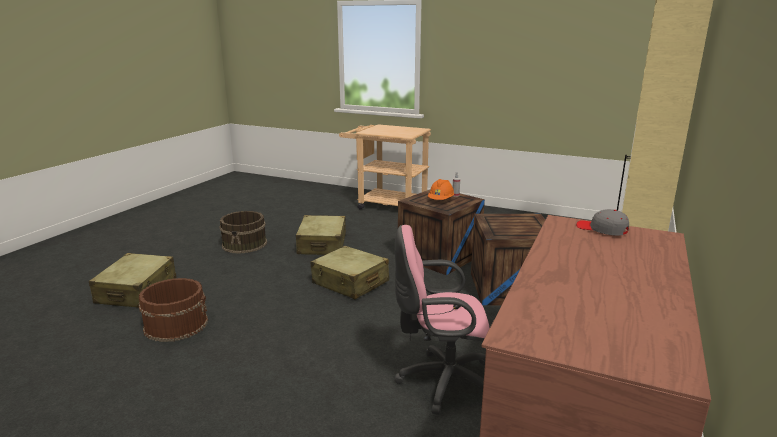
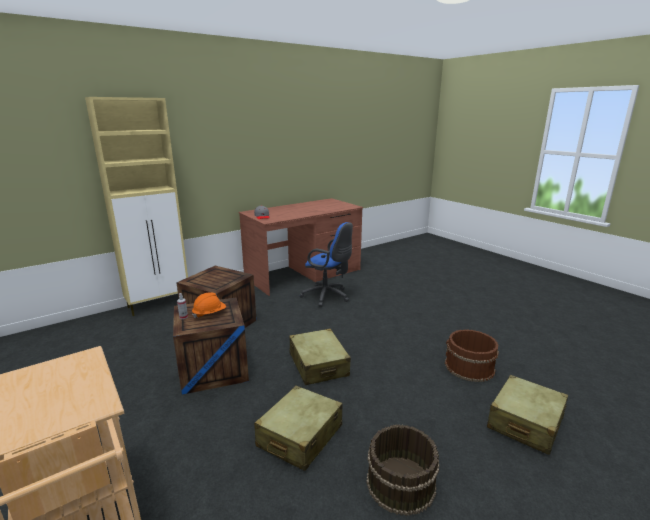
camera: 150 degrees left, 0 degrees up
(441, 381) = (328, 296): pink office chair -> blue office chair

